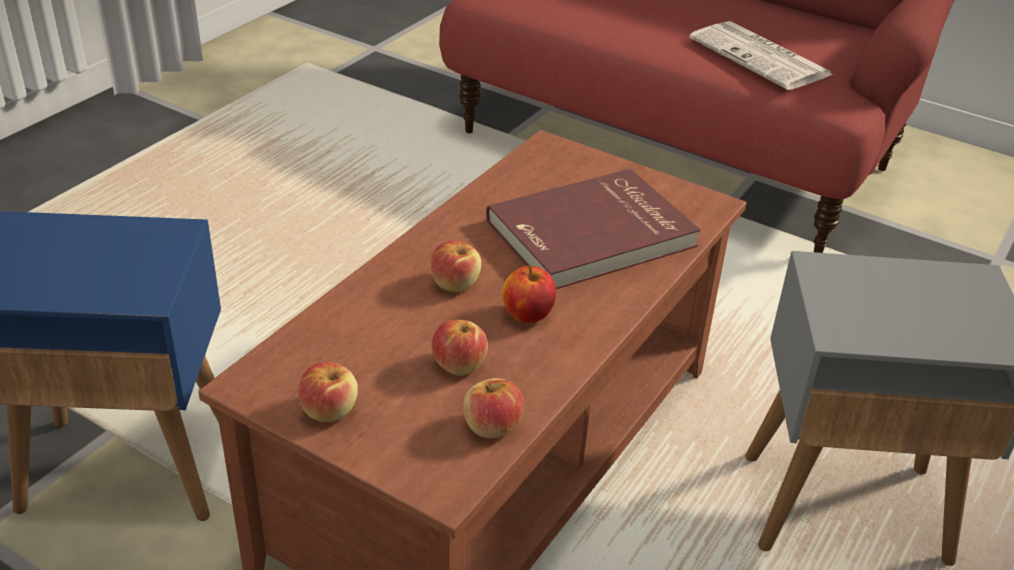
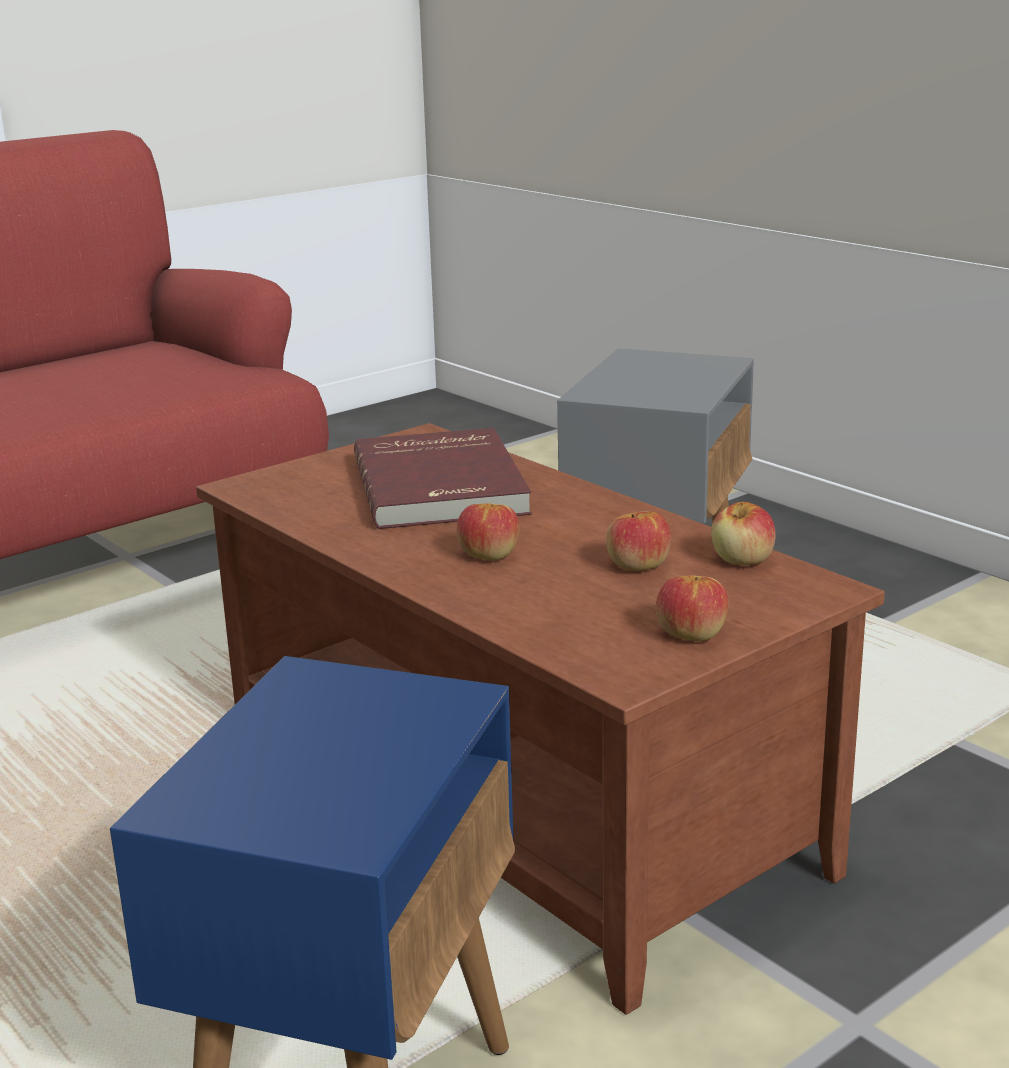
camera: 70 degrees left, 15 degrees down
(527, 315) = (567, 528): apple -> none
(762, 58) = (145, 384): newspaper -> none

